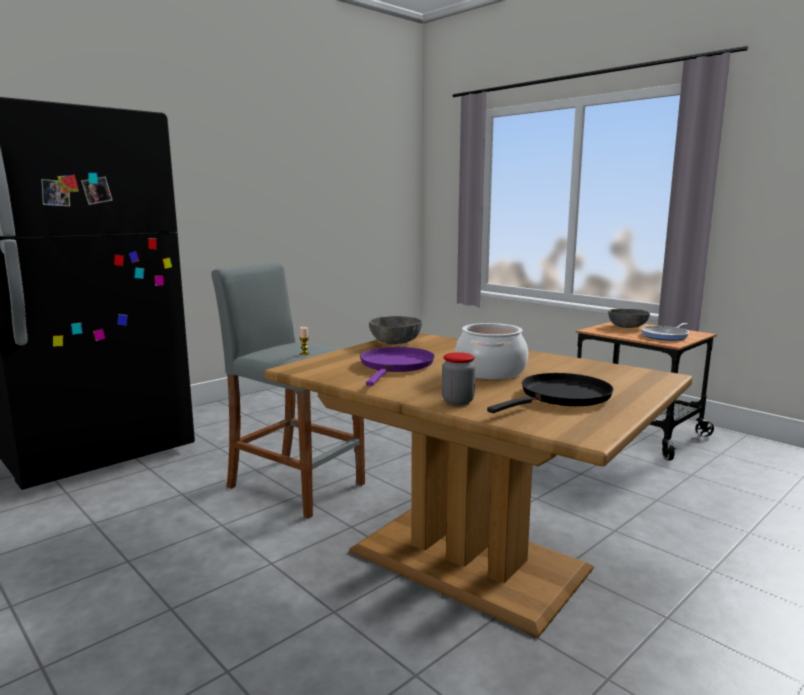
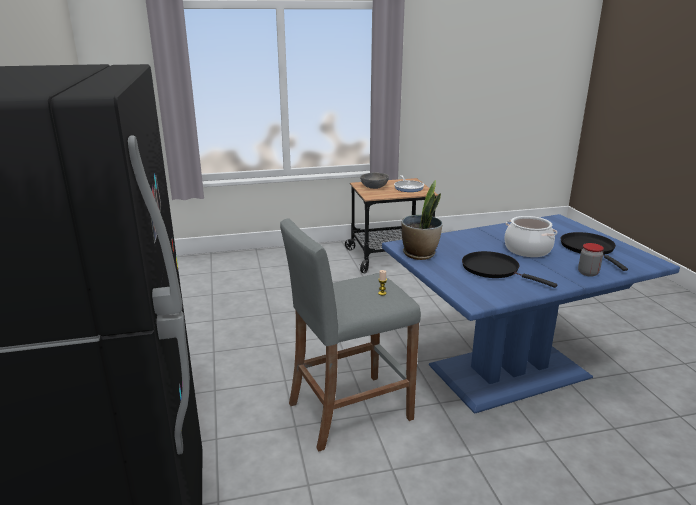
camera: 60 degrees left, 10 degrees up
(395, 342) = (420, 254): grey bowl -> potted plant
(396, 366) = (494, 269): purple frying pan -> black frying pan
(469, 558) = (507, 370): brown dining table -> blue dining table

